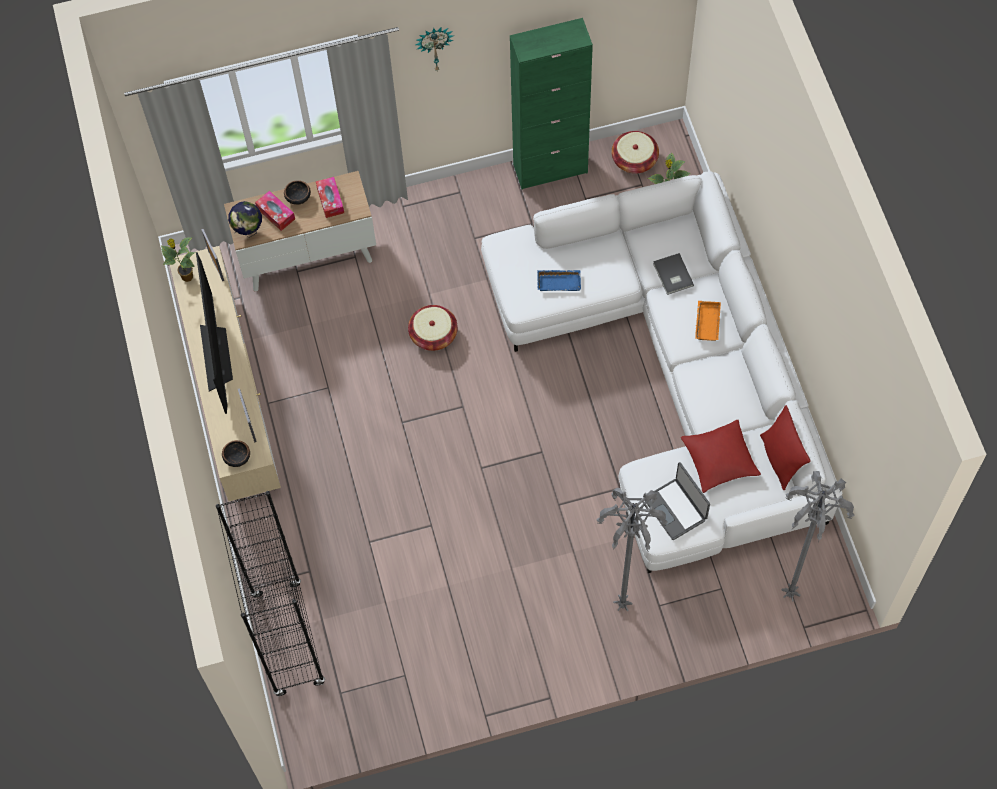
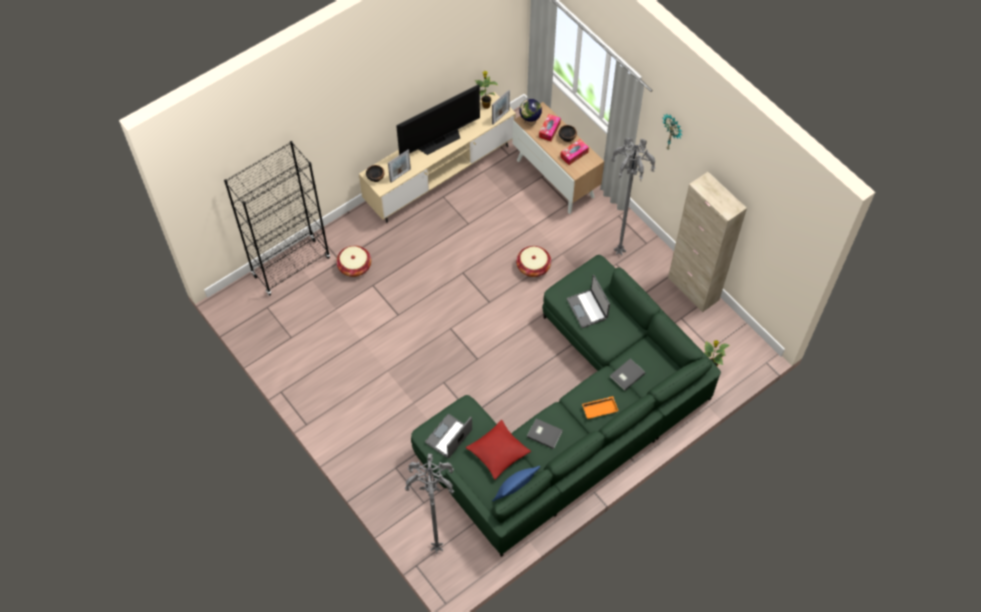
camera: 65 degrees right, 5 degrees down
(550, 169) = (693, 289): green cabinet -> beige cabinet
(559, 281) = (587, 308): blue tray -> laptop
(623, 606) = (386, 446): grey floor lamp -> grey floor lamp (618, 253)
(634, 159) = (728, 337): basket -> basket (354, 266)
(674, 375) = (571, 419): white sofa -> green sofa
(715, 396) = (544, 433): none -> grey book
(780, 460) = (515, 491): red pillow -> blue pillow

